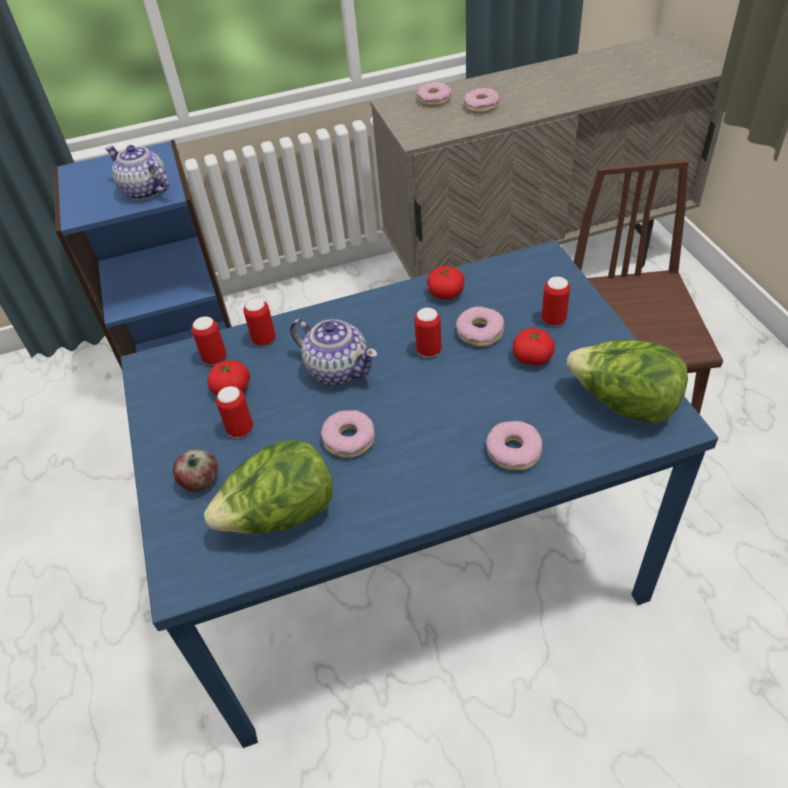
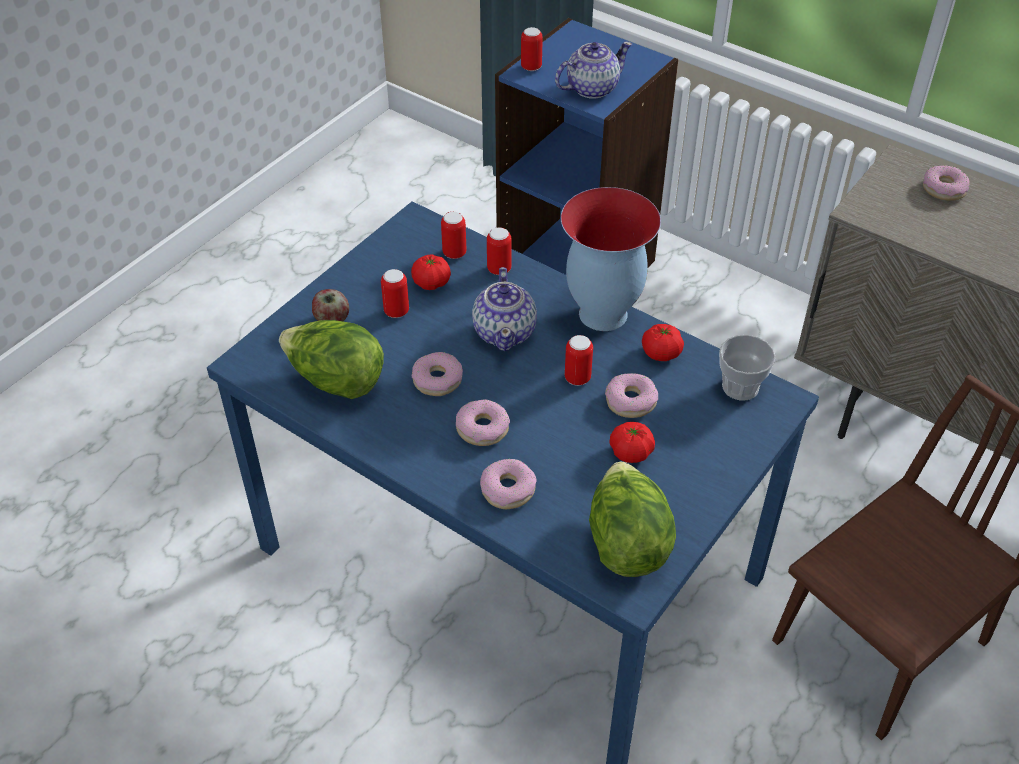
camera: 50 degrees right, 0 degrees up
(145, 191) = (591, 88): teapot -> teapot turned 60 degrees clockwise
(374, 305) = (601, 313): none -> vase
(481, 106) = (973, 230): donut -> donut (482, 429)
(515, 270) = (740, 387): none -> cup
(553, 319) = (695, 445): can -> can (531, 67)

